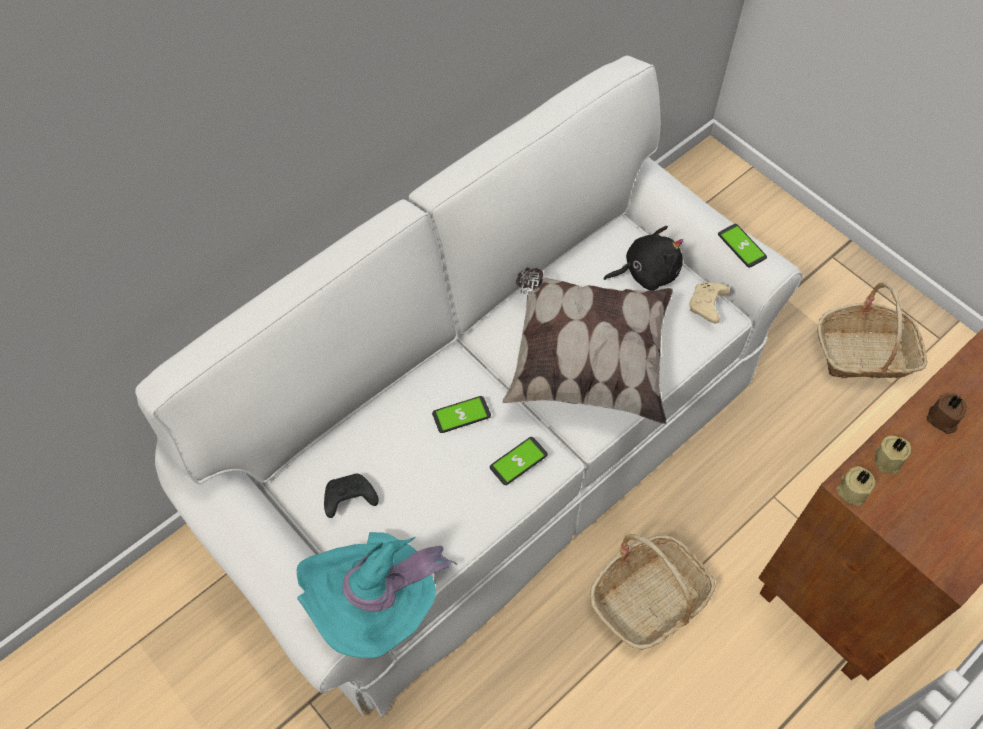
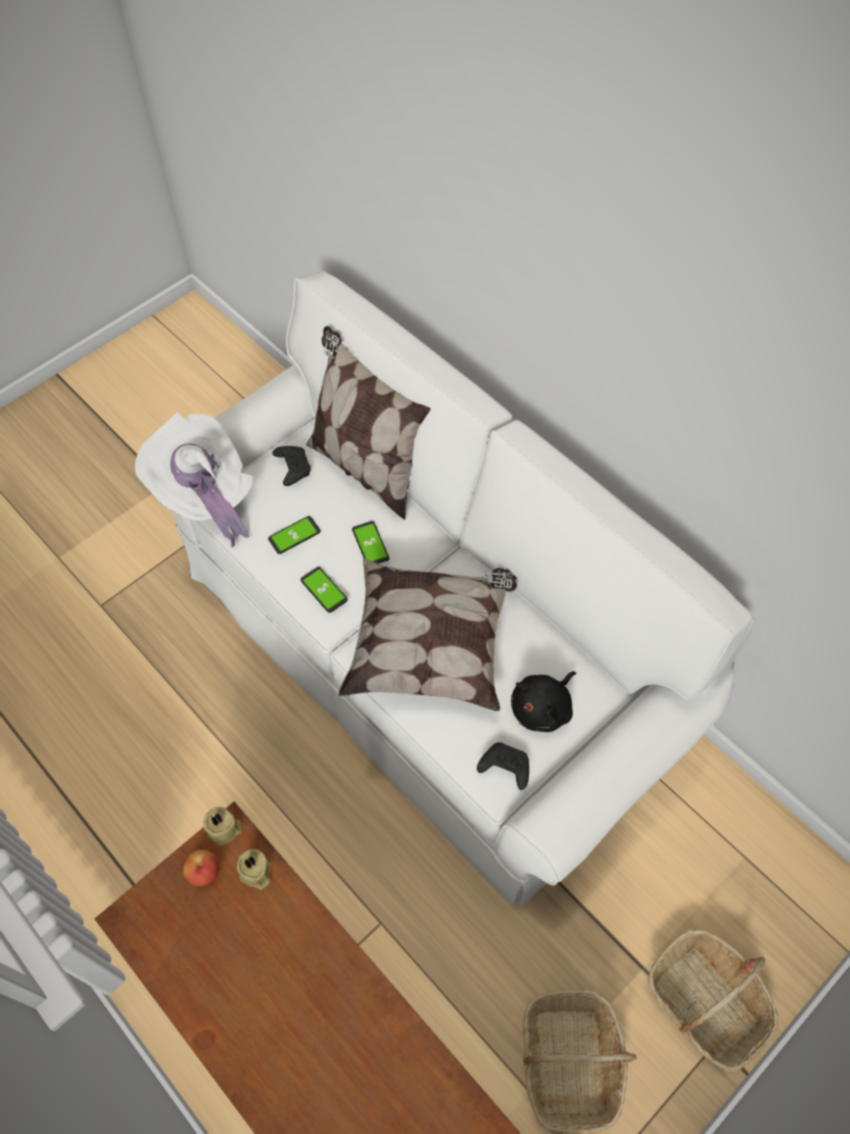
camera: 90 degrees right, 0 degrees up
(354, 419) = (368, 467): none -> pillow
(377, 604) = (204, 496): turquoise hat -> white hat
(646, 272) = (543, 708): black plush toy -> black plush toy turned 60 degrees clockwise
(649, 598) = (276, 788): basket -> basket (706, 1002)
(707, 306) = (504, 767): beige game controller -> black game controller
(741, 246) = (573, 797): phone -> phone (294, 535)
(896, 506) = (204, 872): none -> apple
(942, 420) = (299, 941): brown candle -> none

